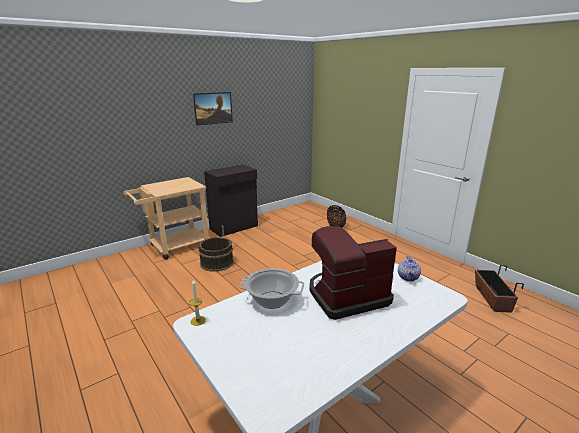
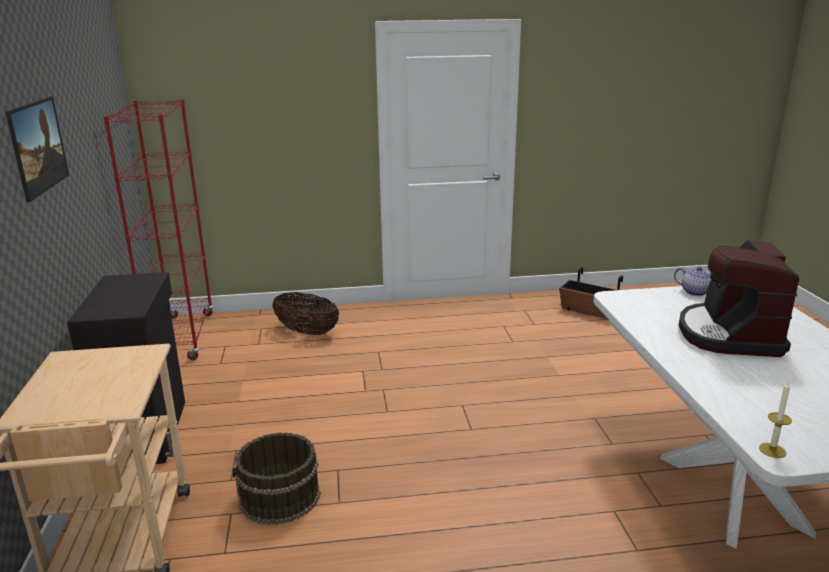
camera: 60 degrees left, 0 degrees up
(272, 300) = (726, 382): cooking pot -> none
(299, 208) = (182, 337): none -> red bookcase

